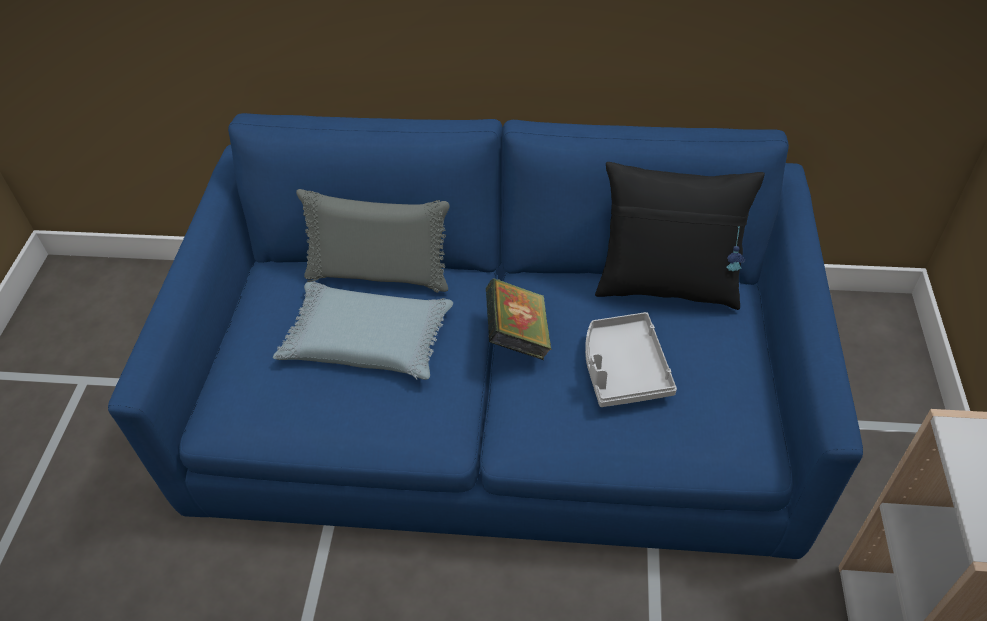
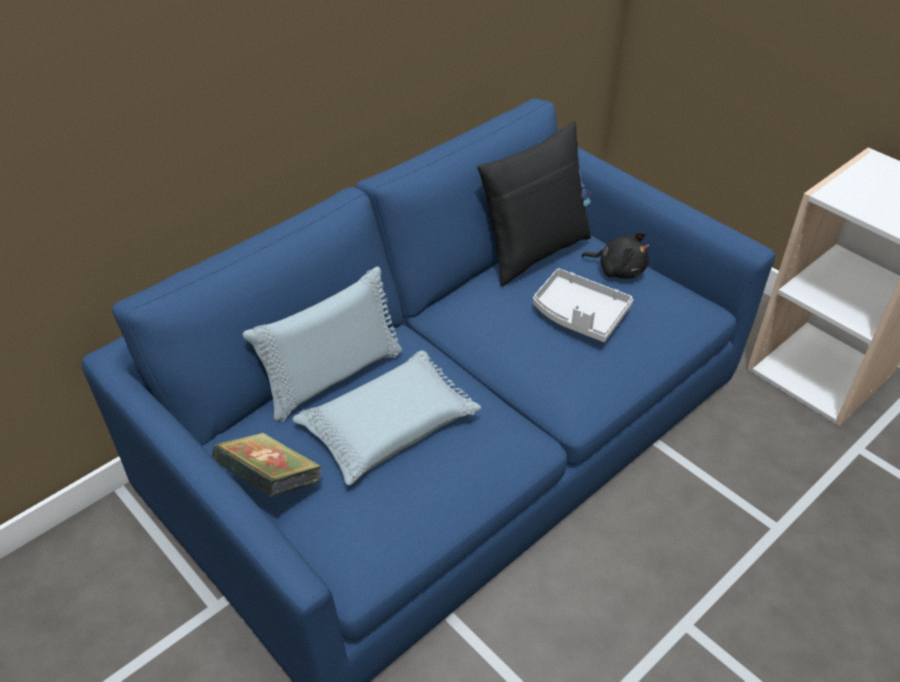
camera: 50 degrees left, 5 degrees down
(379, 274) = (332, 377): grey pillow -> blue pillow
(518, 336) = (488, 345): book -> book (271, 482)
(722, 357) = (618, 270): none -> black plush toy

